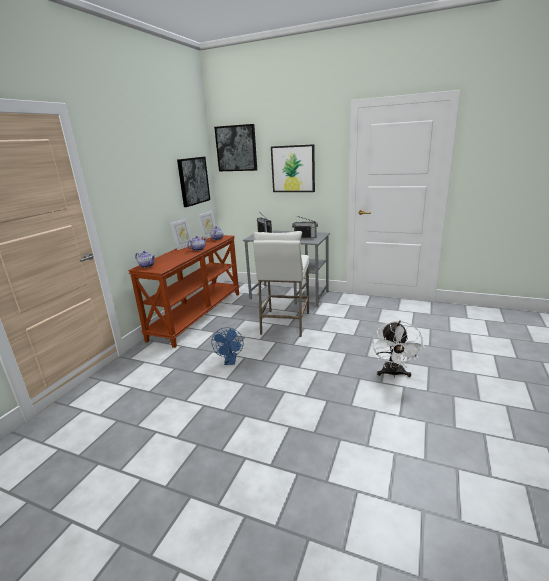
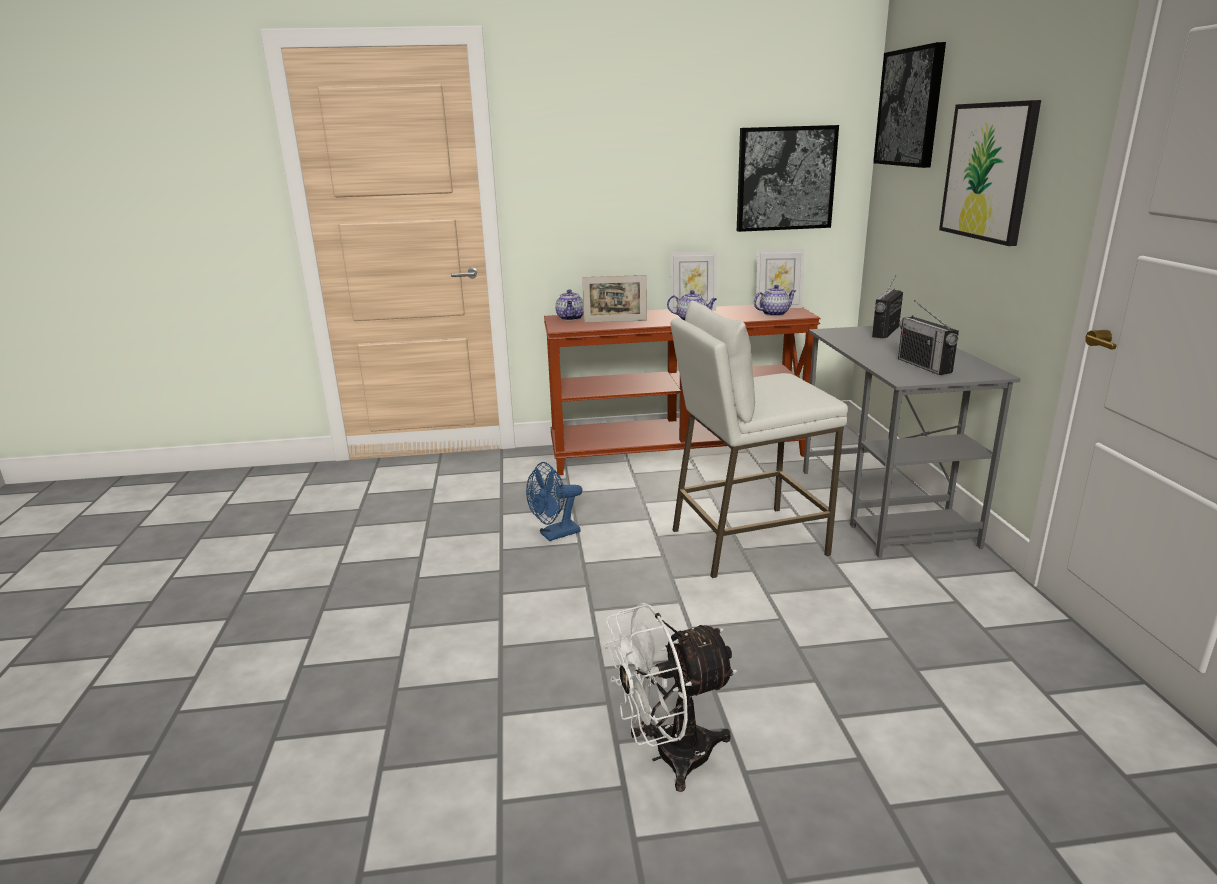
camera: 60 degrees right, 0 degrees up
(172, 260) = (615, 321): none -> picture frame

